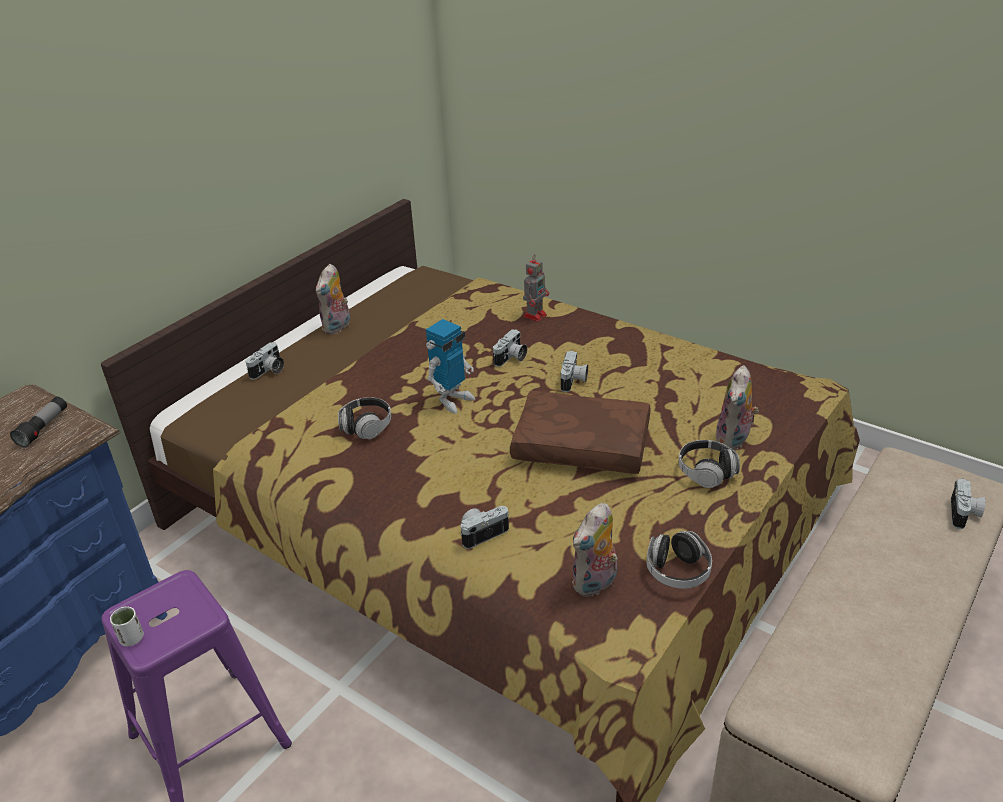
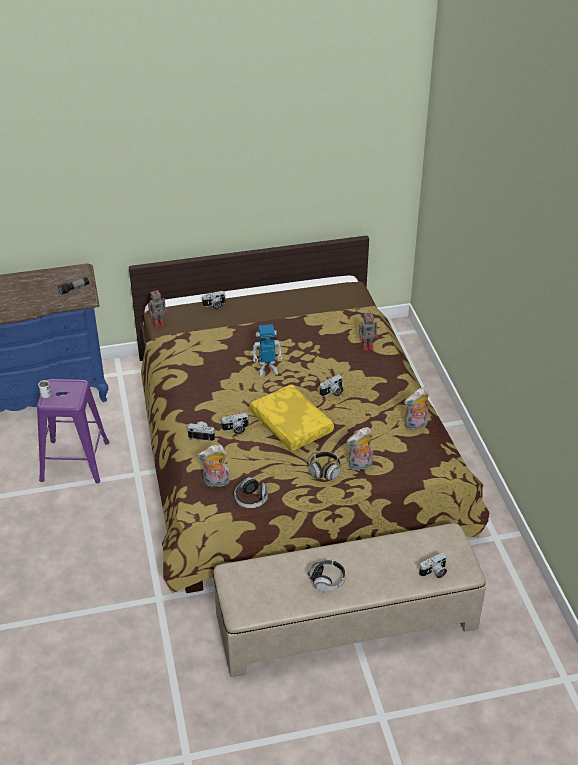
camera: 40 degrees right, 5 degrees up
(208, 431) = (159, 323): none -> toy robot
(337, 327) = (271, 298): plush toy -> plush toy (416, 425)
(366, 427) = (217, 359): headphones -> headphones (327, 580)
(511, 358) = (321, 363): camera -> camera (236, 429)
(580, 446) = (289, 425): brown pillow -> yellow pillow

